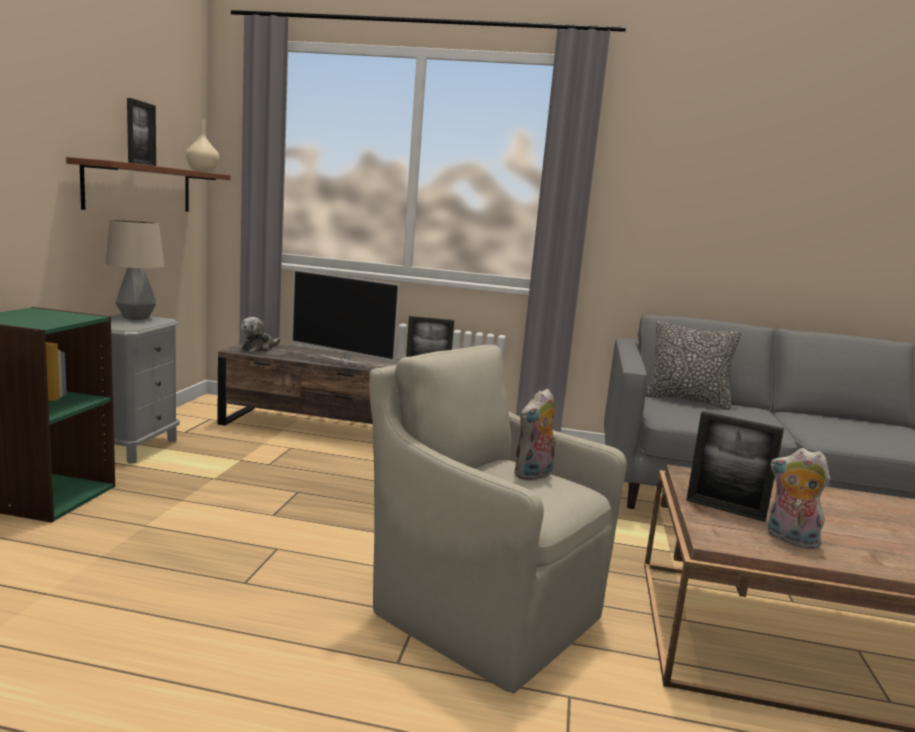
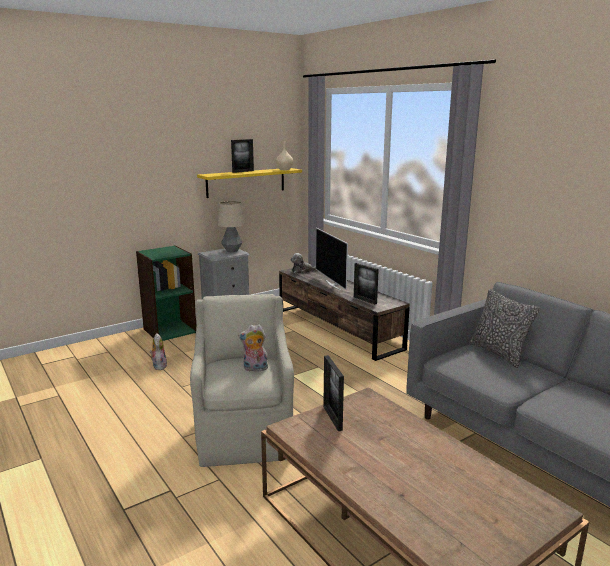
camera: 45 degrees right, 5 degrees up
(140, 188) = (246, 182): brown shelf -> yellow shelf
(789, 540) = (325, 443): plush toy -> plush toy (159, 366)

